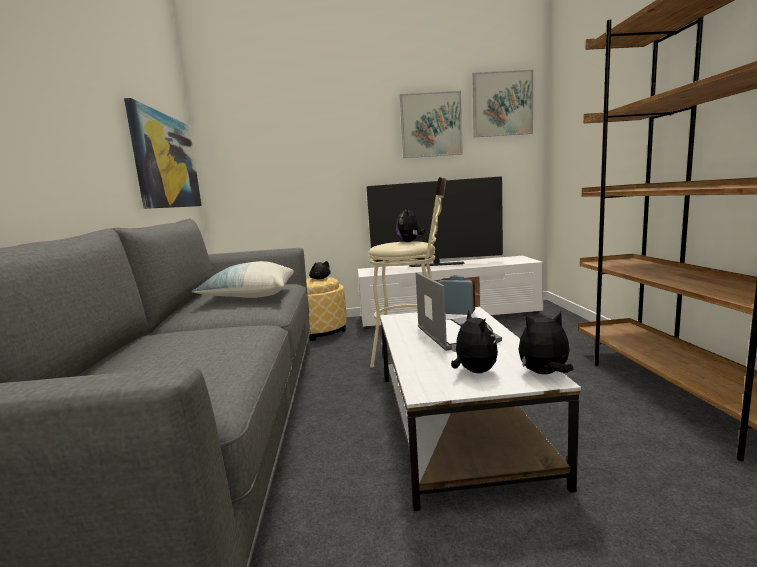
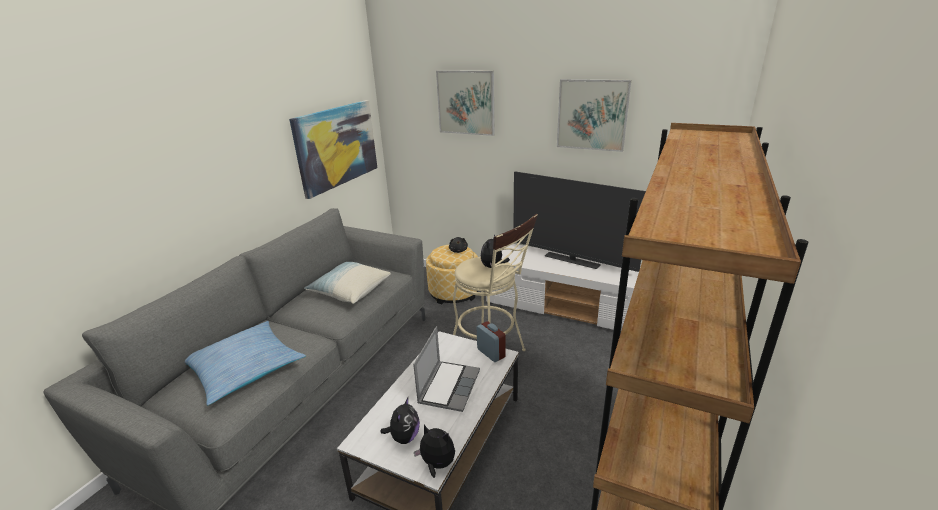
camera: 30 degrees right, 15 degrees up
(183, 358) = (244, 368): none -> pillow
(502, 104) = (684, 98): picture -> picture (466, 102)

